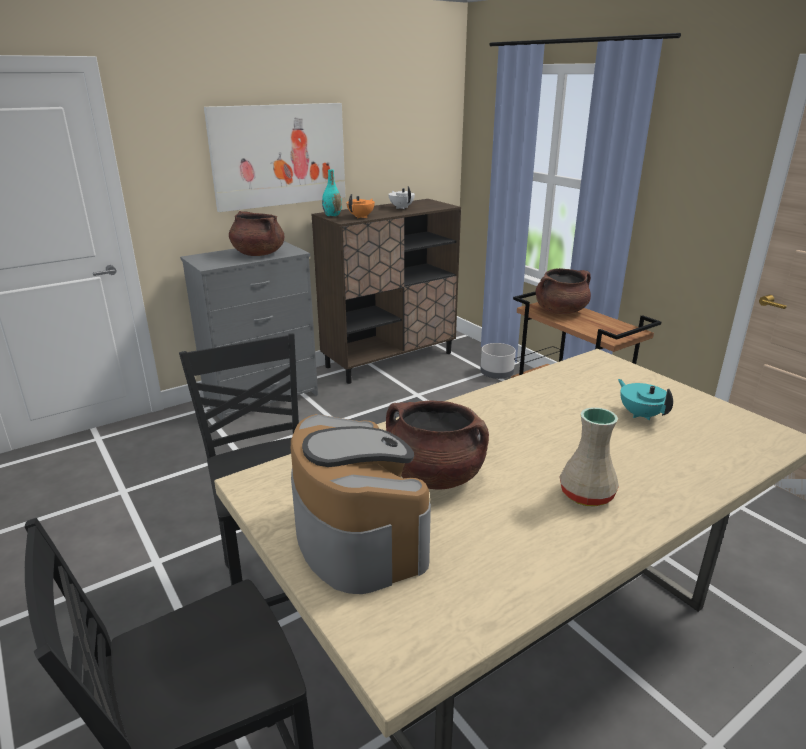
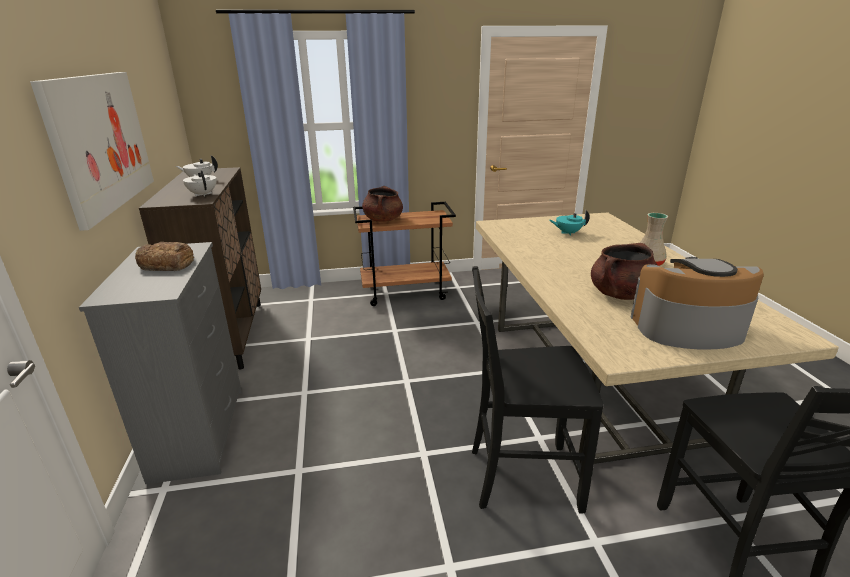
camera: 65 degrees left, 0 degrees up
(258, 254) = (167, 263): brown cooking pot -> bread
(332, 215) = (169, 202): turquoise vase -> none
(361, 217) = (203, 194): orange teapot -> white teapot
(496, 374) = (319, 297): grey planter -> none

